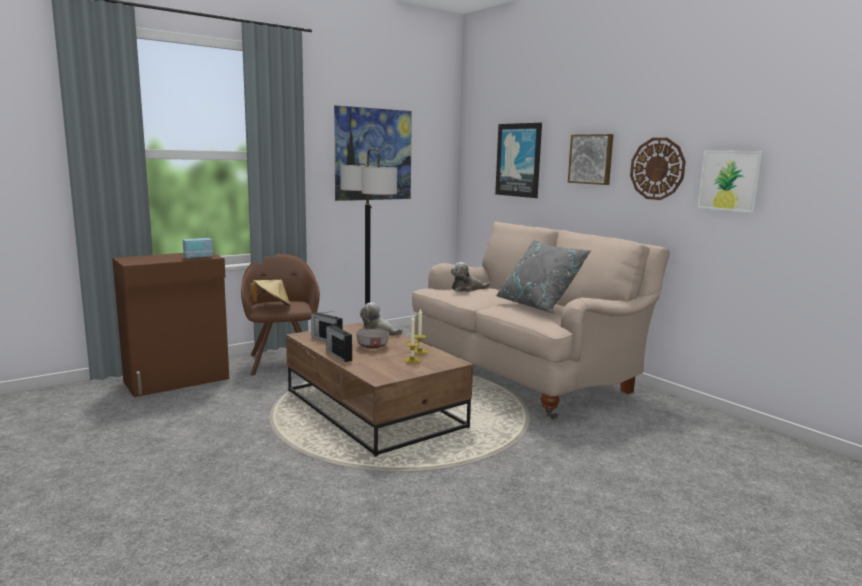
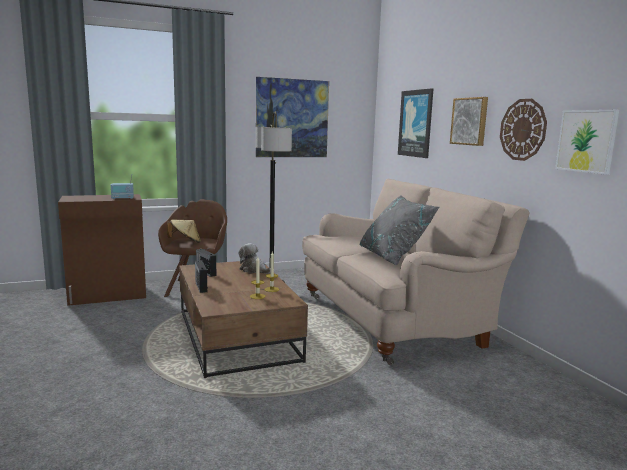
camera: 15 degrees right, 0 degrees up
(372, 347) = (236, 282): grey bowl -> none
(467, 289) = (345, 237): plush toy -> none

